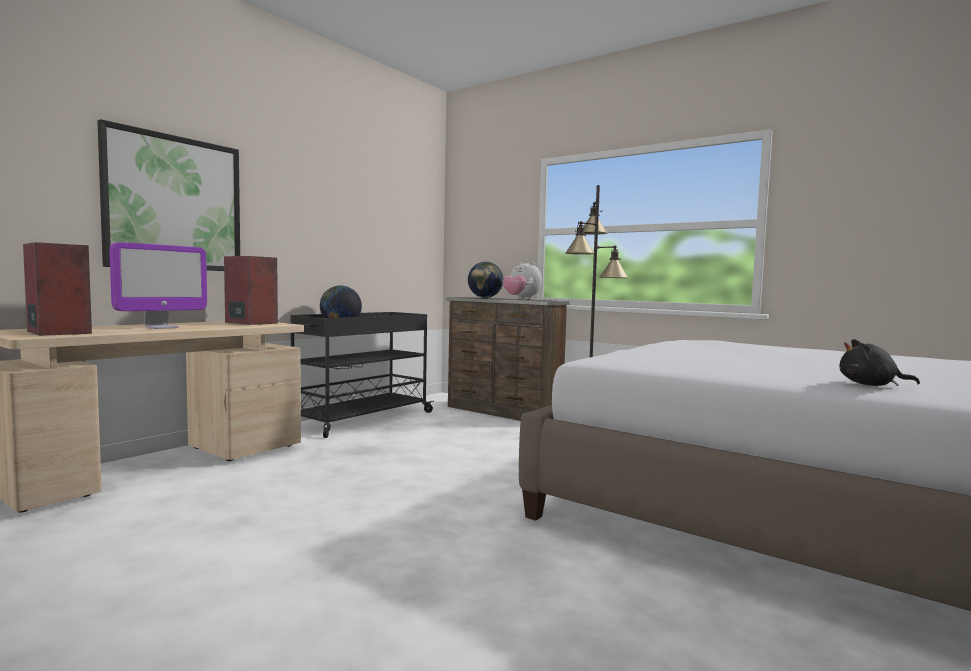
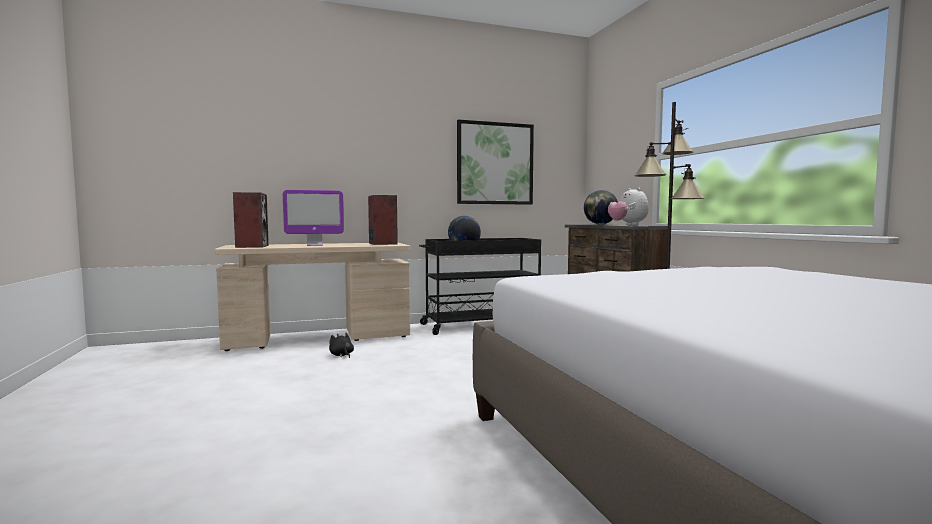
camera: 35 degrees right, 0 degrees up
(174, 203) = (341, 162): picture -> picture (495, 163)
(871, 385) = (726, 317): black plush toy -> black plush toy (341, 355)

